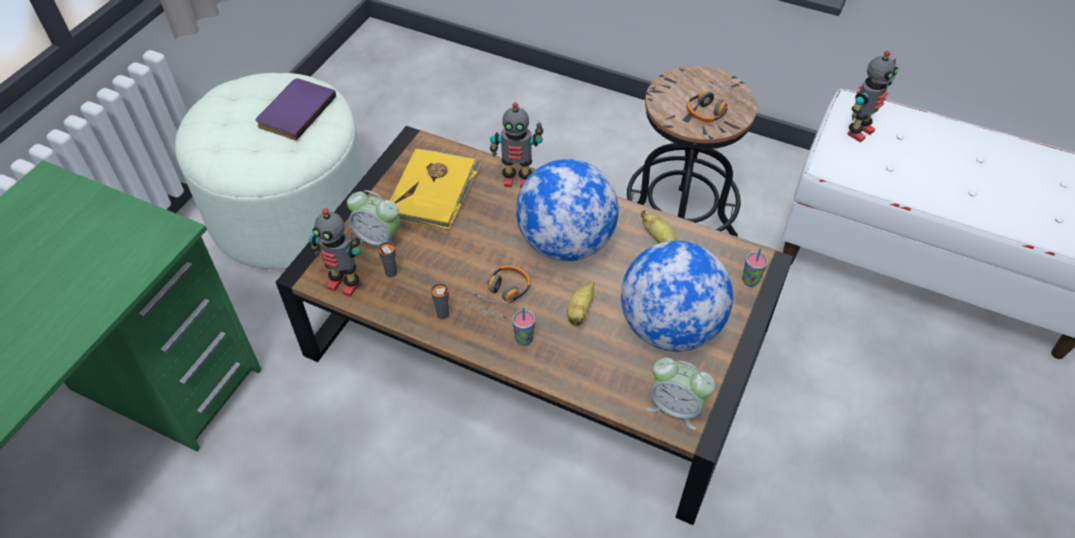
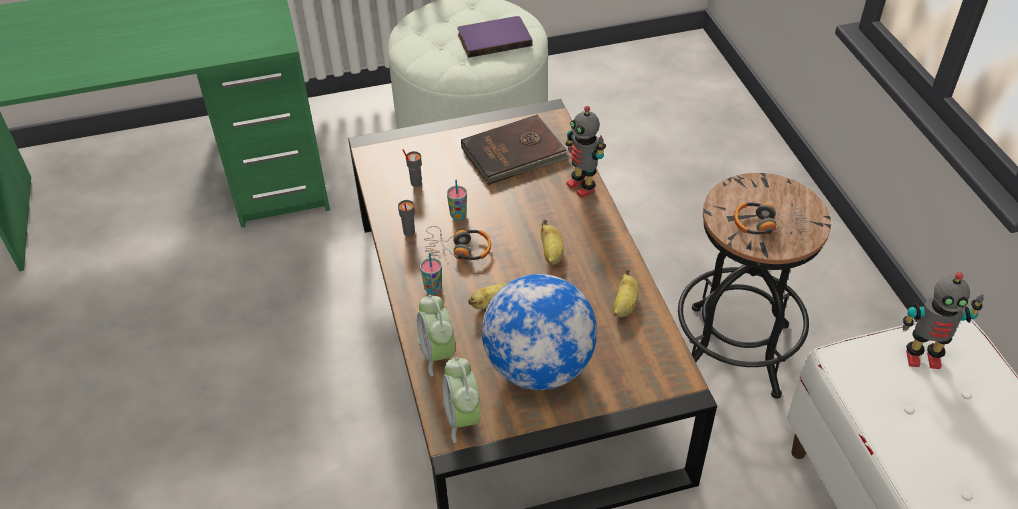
camera: 50 degrees right, 5 degrees down
(344, 284) = (381, 168): toy robot -> none
(378, 240) = (437, 157): alarm clock -> alarm clock (437, 353)
(434, 191) = (515, 154): yellow book -> brown book
(565, 243) = (551, 253): globe -> banana
(750, 281) = (650, 391): cup -> cup (458, 216)

